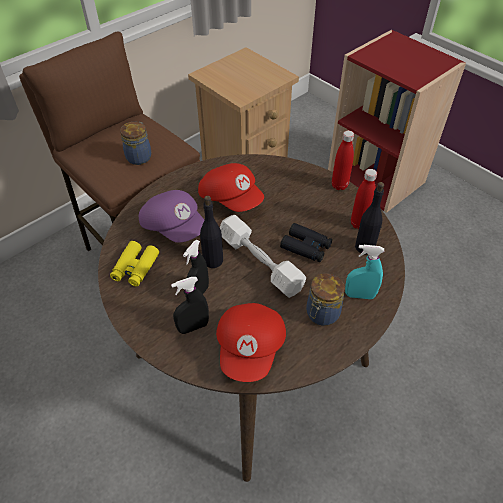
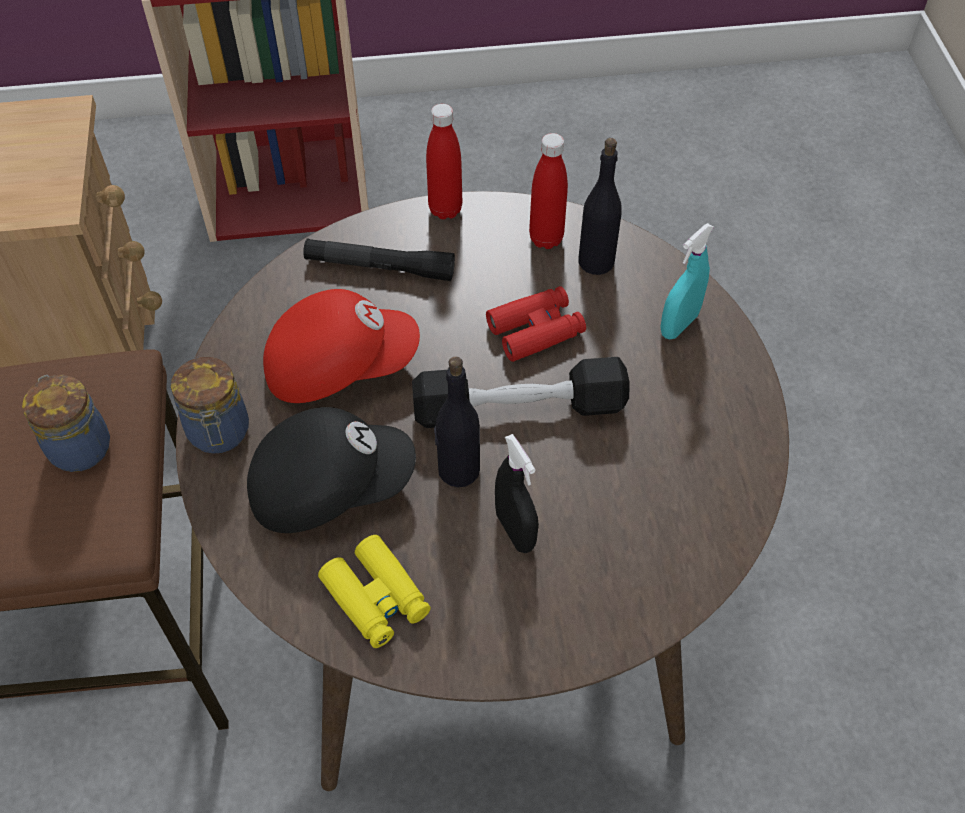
camera: 55 degrees left, 5 degrees up
(174, 227) = (329, 485): purple cap -> black cap
(193, 327) = (578, 575): black spray bottle -> none
(251, 348) = (676, 516): red cap -> none
(260, 263) = (519, 408): white dumbbell -> black dumbbell
(289, 183) = (379, 267): none -> black flashlight
(306, 247) = (536, 330): black binoculars -> red binoculars
(321, 314) = (678, 391): jar -> jar (219, 433)

